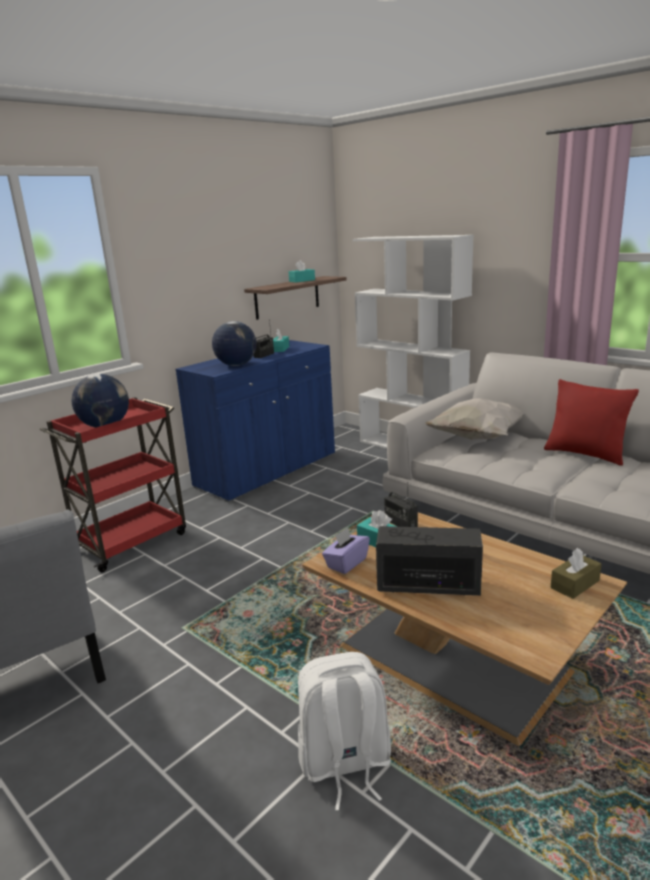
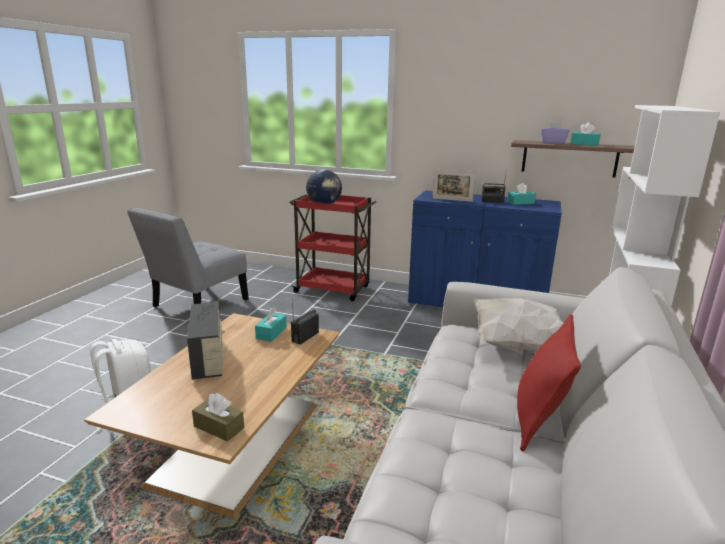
camera: 65 degrees right, 0 degrees up
(236, 365) = (452, 200): globe -> picture frame
(346, 563) = (236, 326): purple tissue box -> purple tissue box (552, 143)

